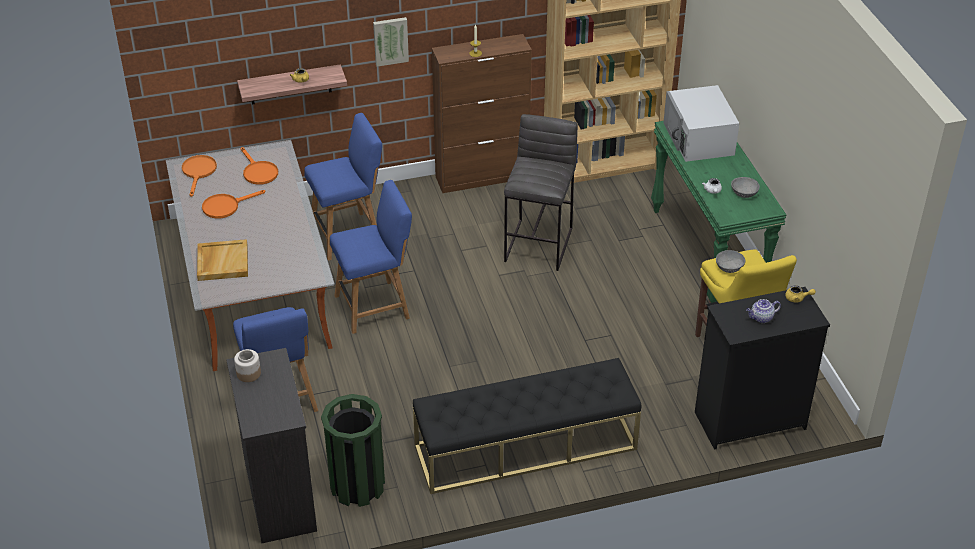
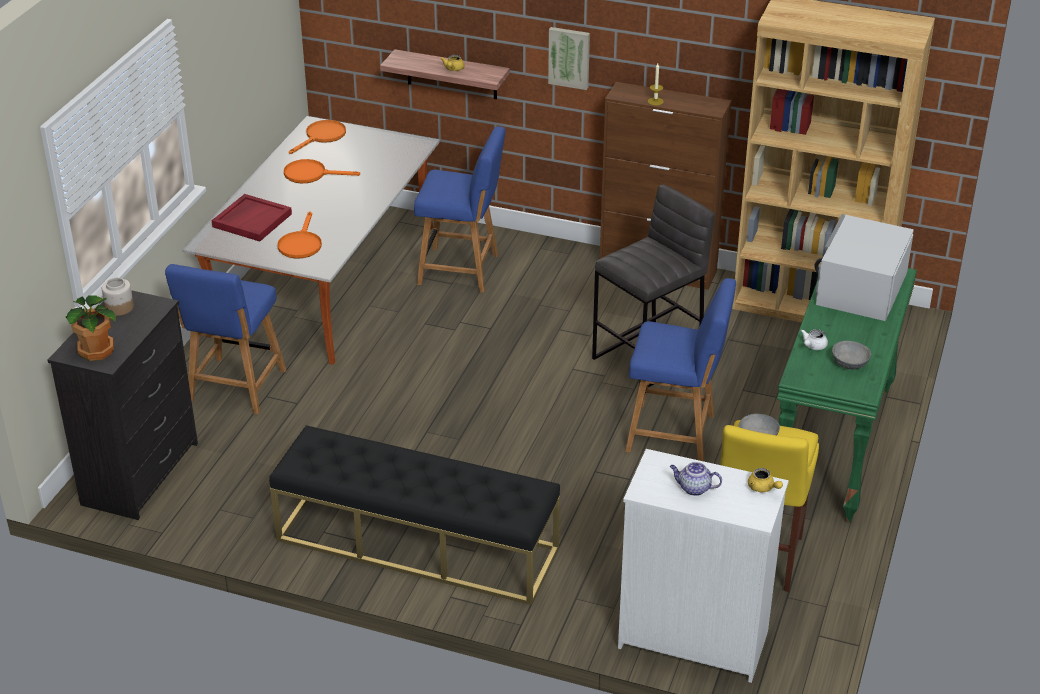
camera: 35 degrees right, 5 degrees down
(222, 262) = (252, 220): beige tray -> red tray
(258, 172) = (375, 156): orange frying pan -> orange frying pan (300, 244)
(273, 413) = (98, 350): none -> potted plant
(357, 485) = (218, 498): green trash can -> none
(376, 306) = (416, 344): blue chair -> blue chair (675, 434)
(748, 420) = (692, 638): black dresser -> white dresser

